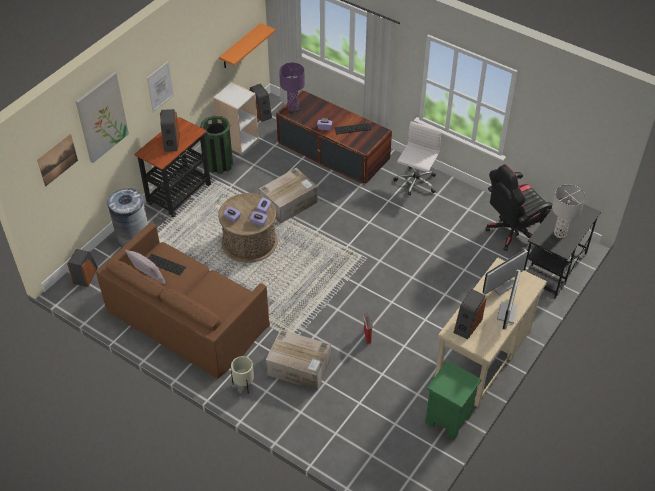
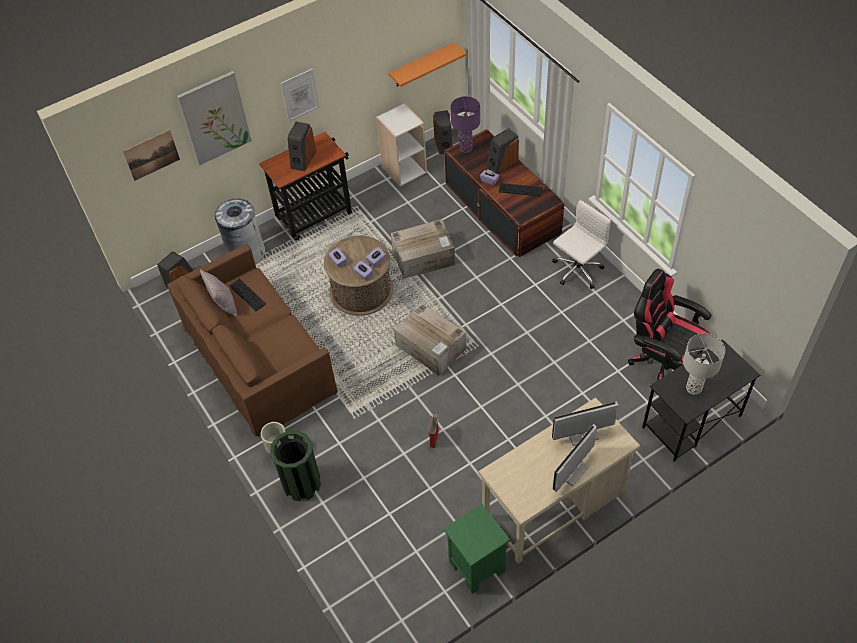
camera: 25 degrees right, 5 degrees up
(219, 164) = (371, 192): green trash can -> green trash can (302, 483)
(299, 367) = (345, 451): cardboard box -> cardboard box (431, 347)
(467, 325) = (517, 471): speaker -> speaker (502, 164)
(513, 231) = (664, 362): black office chair -> black office chair turned 45 degrees clockwise

